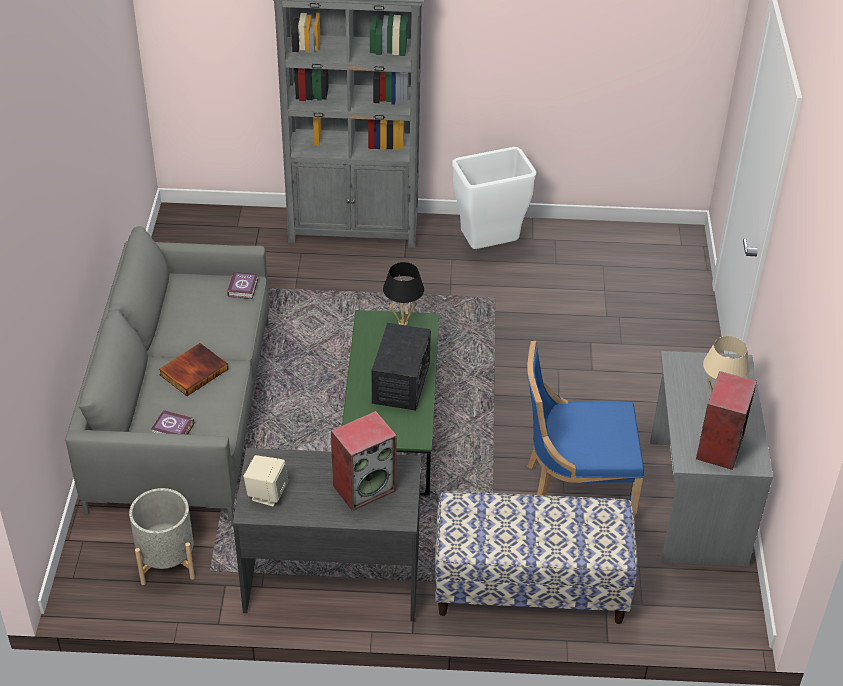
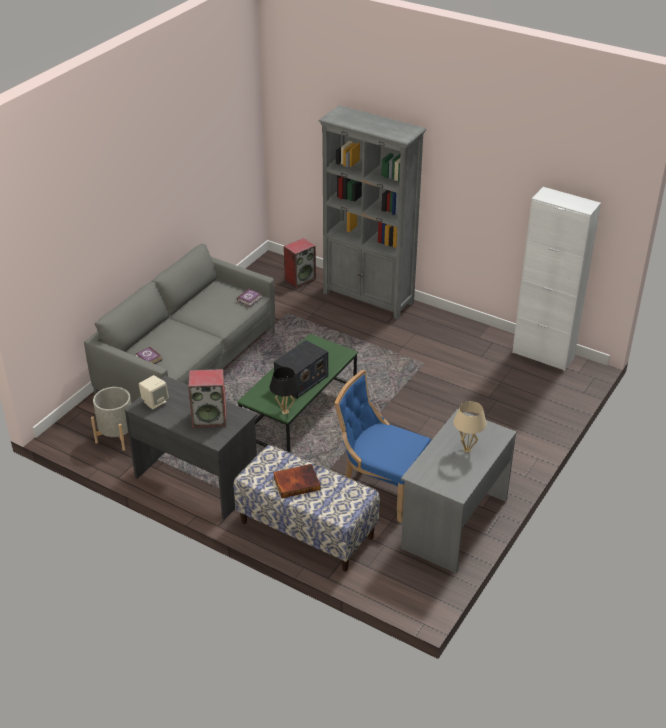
camera: 30 degrees right, 5 degrees down
(193, 371) = (185, 333): book -> book (296, 482)
(403, 323) = (331, 349): black table lamp -> black table lamp (285, 412)
(488, 248) = (444, 334): white trash can -> none
(625, 236) = (543, 355): none -> white cabinet
(719, 446) = (443, 474): speaker -> speaker (300, 279)

